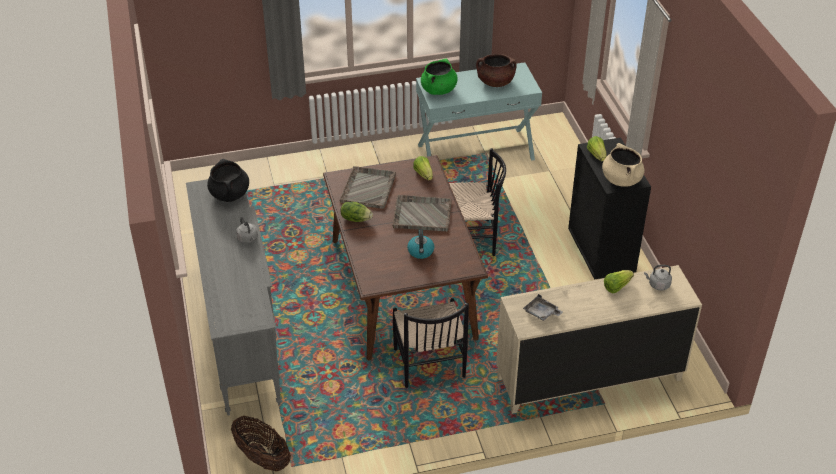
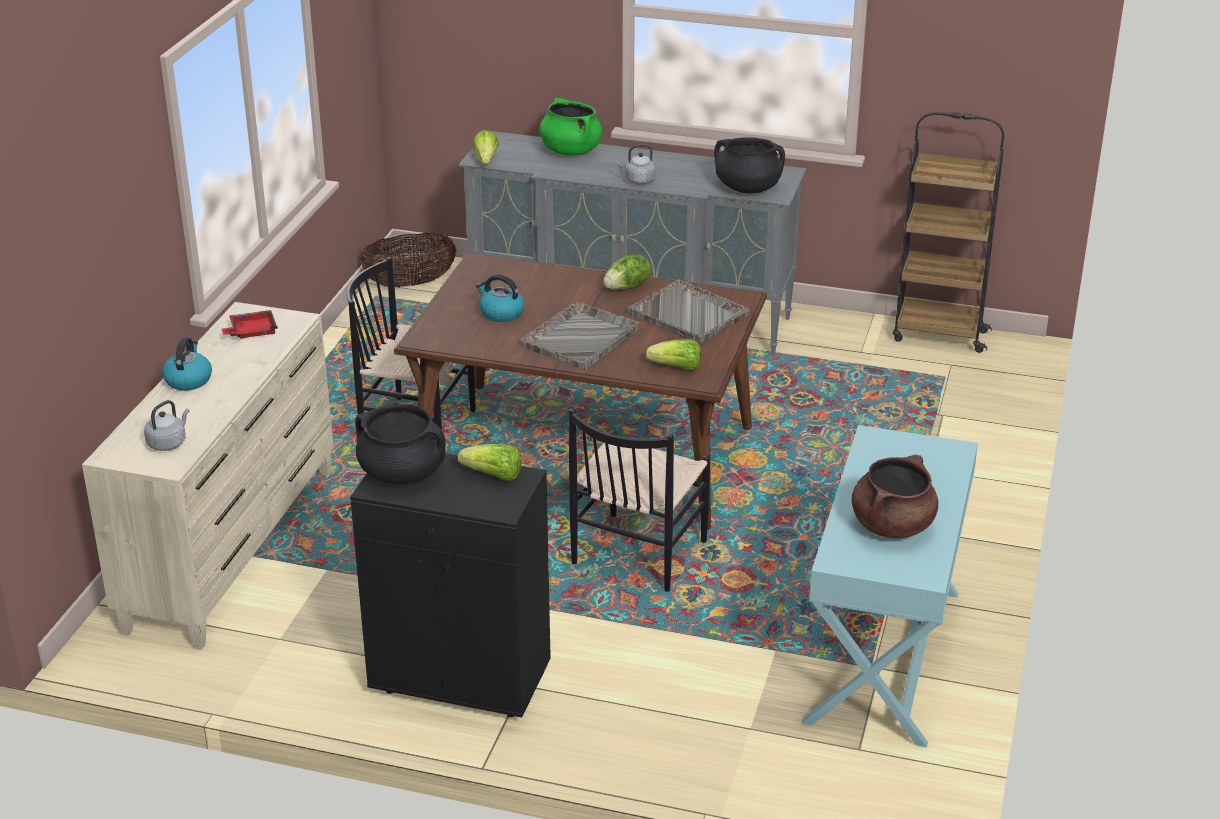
camera: 120 degrees right, 10 degrees down
(189, 206) = (939, 336): none -> brown cart
(438, 90) = (914, 453): green cooking pot -> green cooking pot (570, 150)
(541, 313) = (251, 332): grey tray -> red tray
(605, 310) = (188, 380): none -> kettle
(616, 286) = (214, 407): lettuce -> lettuce (486, 160)
(621, 179) = (403, 473): beige cooking pot -> black cooking pot

